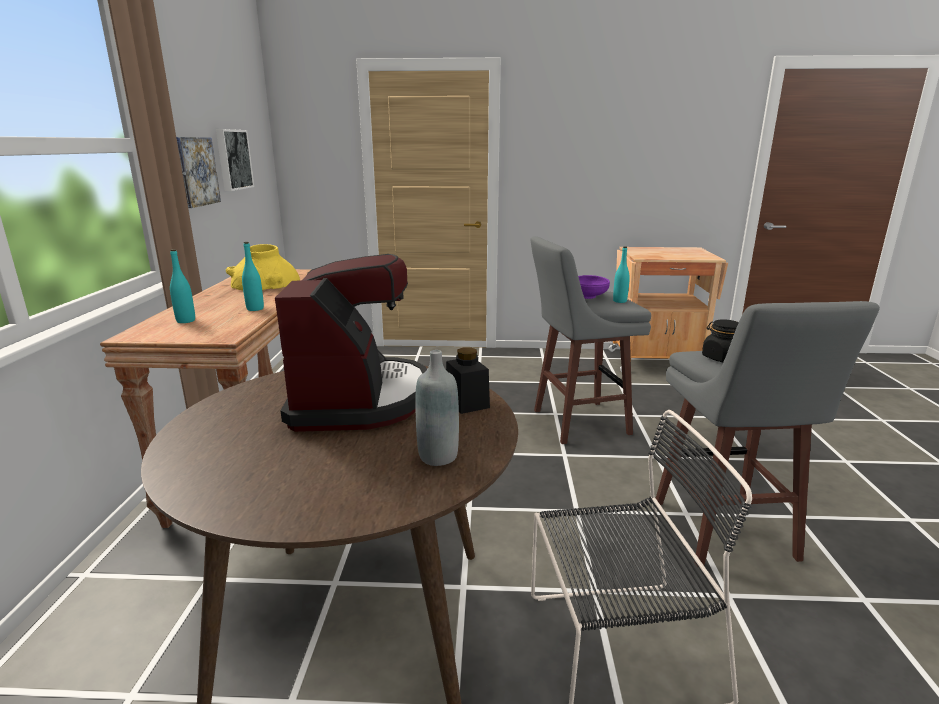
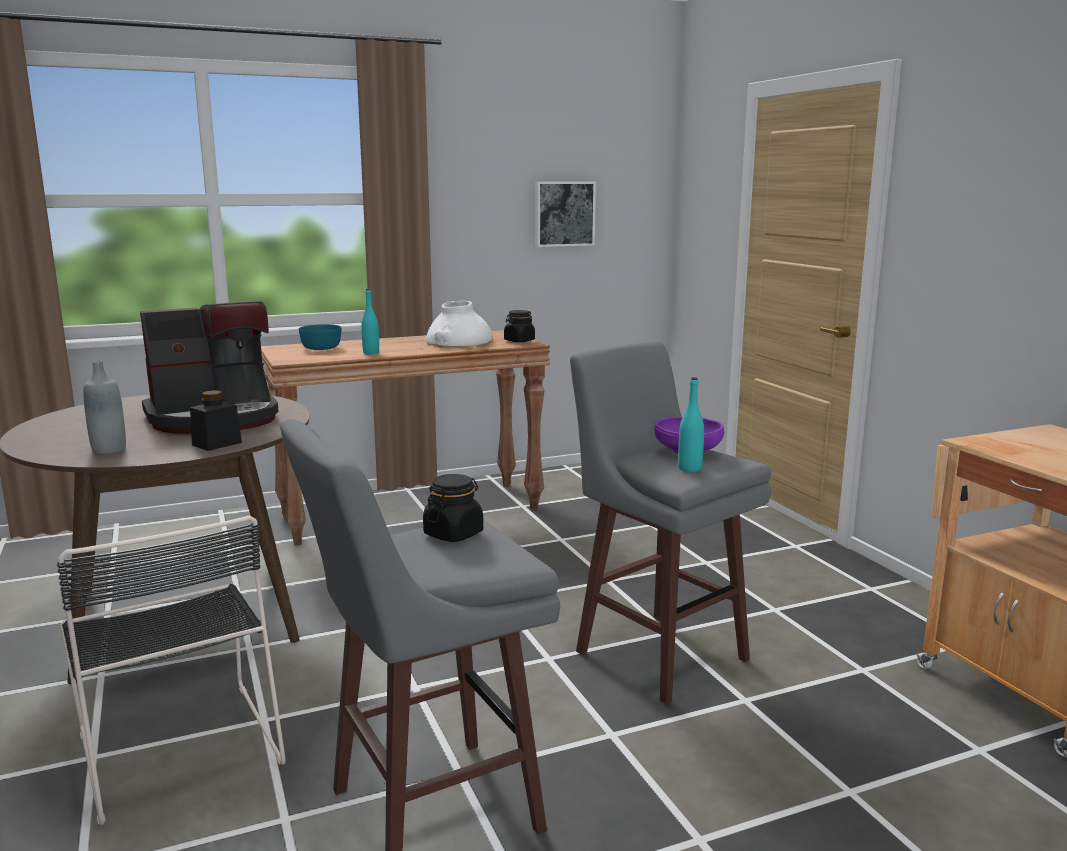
camera: 65 degrees right, 5 degrees down
(186, 321) = (321, 348): turquoise bottle -> turquoise bowl
(193, 171) = (478, 224): picture -> none
(266, 284) = (459, 341): yellow vase -> white vase
(301, 272) = (519, 341): none -> black jar

